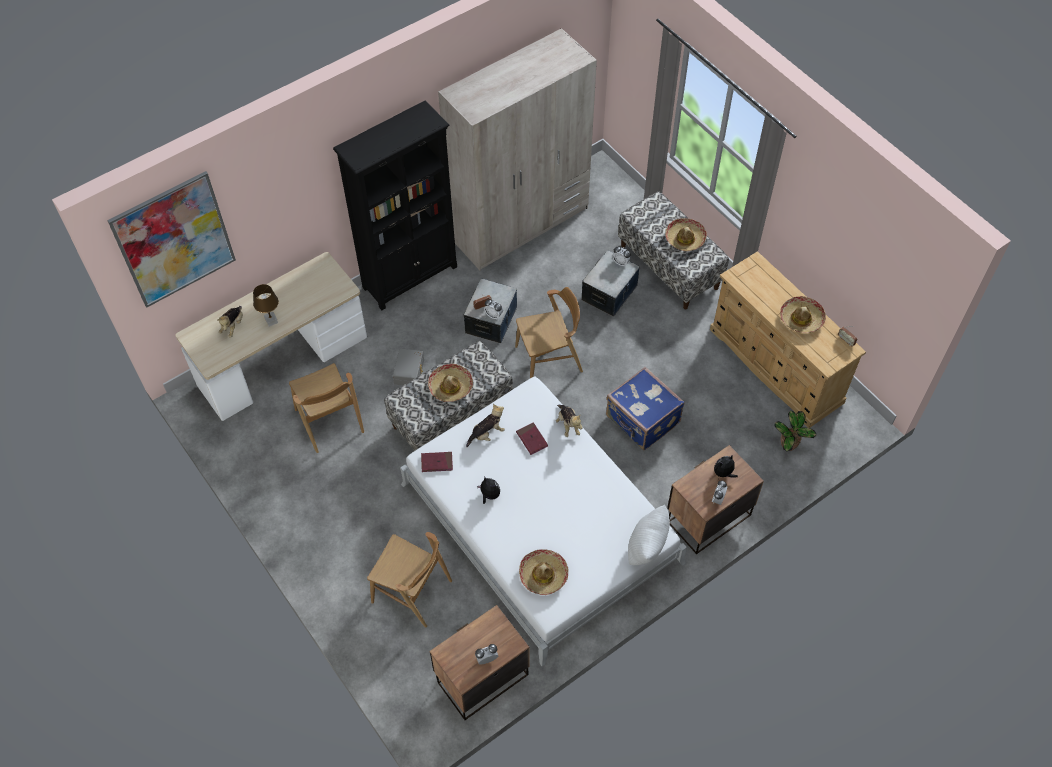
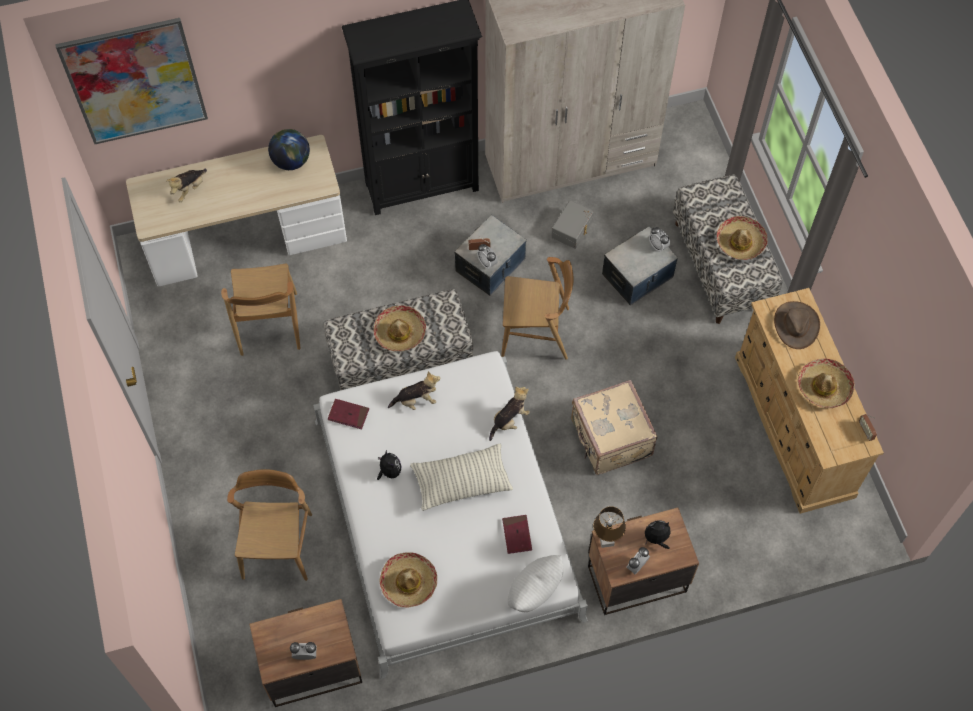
camera: 20 degrees right, 5 degrees up
(271, 320) = (231, 196): brown table lamp -> brown table lamp (606, 540)
(310, 279) = (291, 161): none -> globe
(410, 371) = (377, 296): grey storage box -> grey storage box (573, 229)
(412, 592) = (278, 545): brown chair -> brown chair turned 135 degrees counterclockwise
(532, 439) = (462, 424): red book -> red book (517, 535)
(551, 484) = (461, 482): none -> pillow
(568, 425) = (509, 420): plush toy -> plush toy turned 135 degrees counterclockwise
(642, 421) = (610, 439): blue suitcase -> beige suitcase
(760, 281) = (795, 325): none -> brown hat
(789, 445) = (767, 526): potted plant -> none

